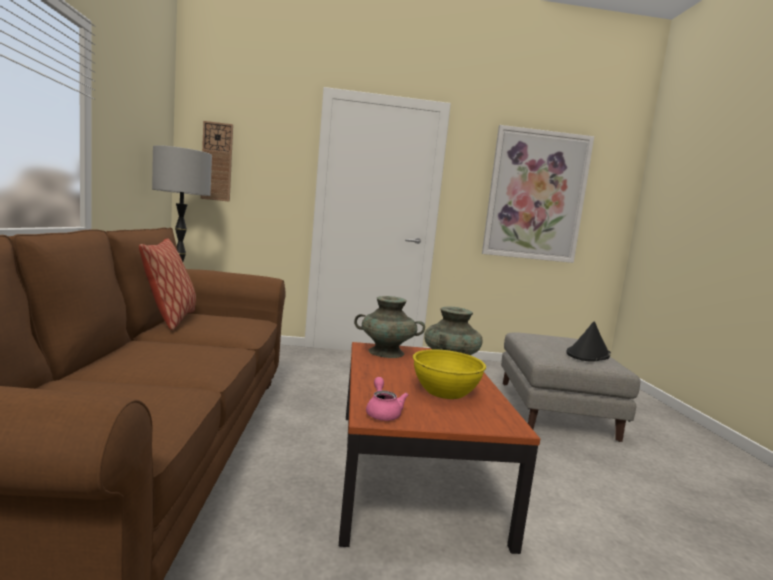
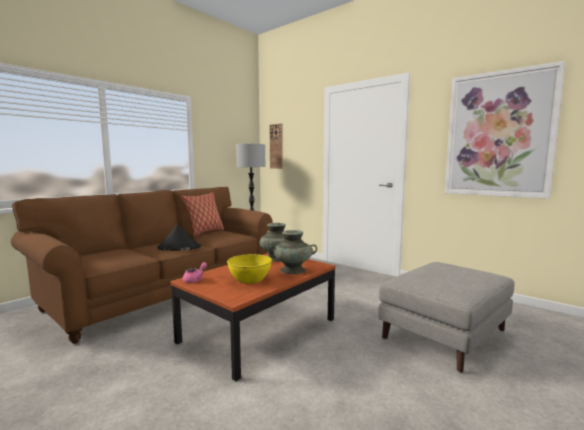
camera: 45 degrees right, 0 degrees up
(588, 354) = (450, 284): black hat -> black hat (179, 247)

